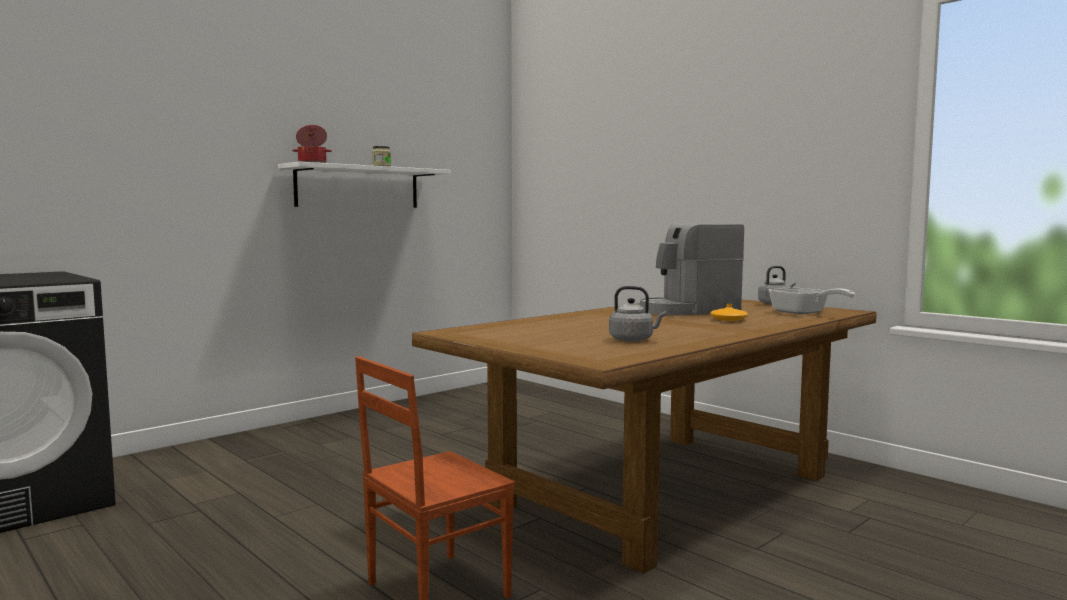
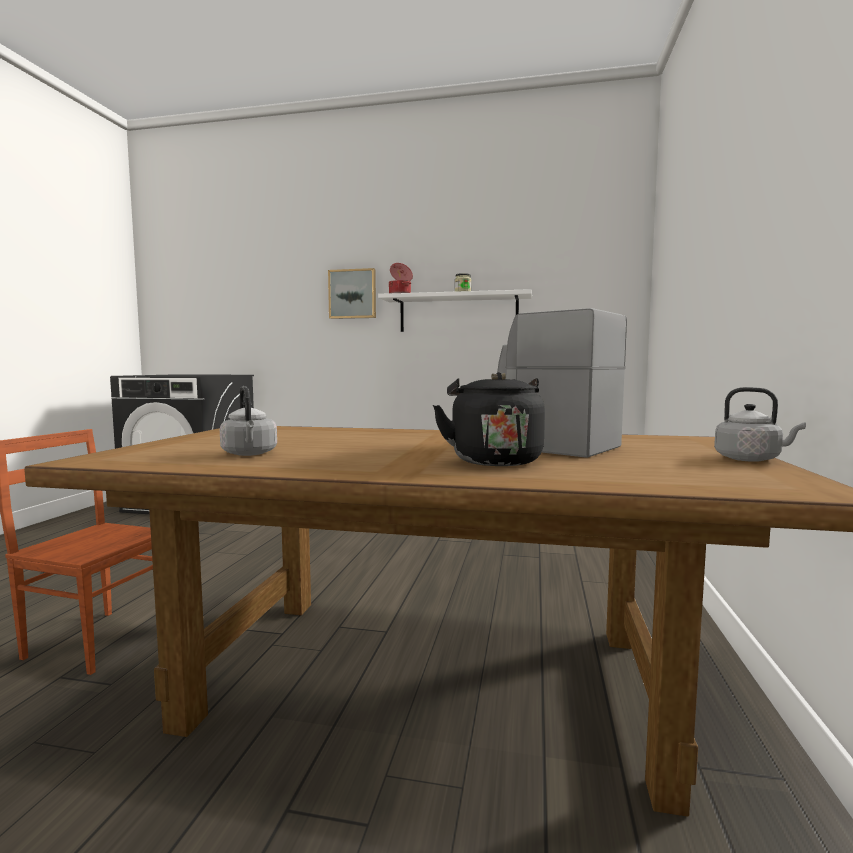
camera: 55 degrees right, 0 degrees up
(228, 154) = (353, 294): none -> picture
(728, 320) = (493, 460): orange vase -> black kettle
(803, 313) = (684, 475): frying pan -> none

